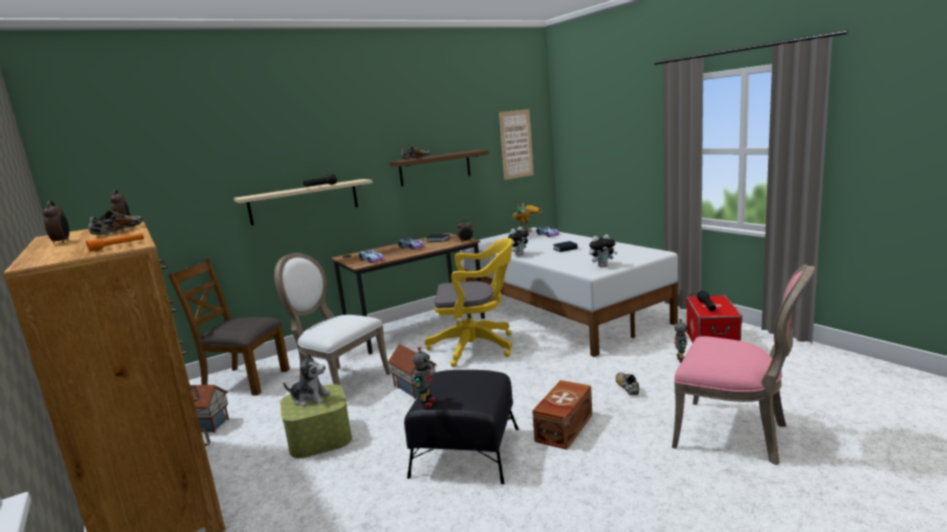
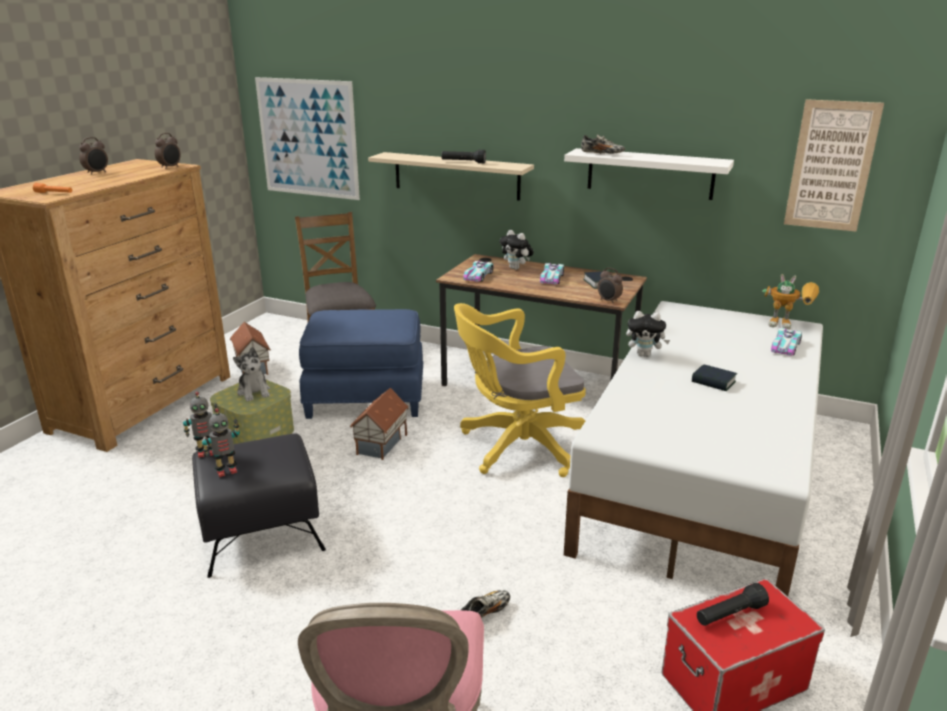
camera: 55 degrees right, 10 degrees up
(119, 231) = (135, 174): shoe -> none
(142, 204) = (308, 138): none -> picture
(339, 382) = (366, 396): white chair -> blue ottoman
(435, 168) = (650, 174): brown shelf -> white shelf
(477, 347) = (516, 447): yellow office chair -> yellow office chair turned 105 degrees clockwise
(563, 428) = (342, 585): brown storage box -> none
(602, 266) = (646, 436): plush toy -> plush toy (516, 268)
(681, 360) = (623, 654): toy robot -> toy robot (226, 471)

